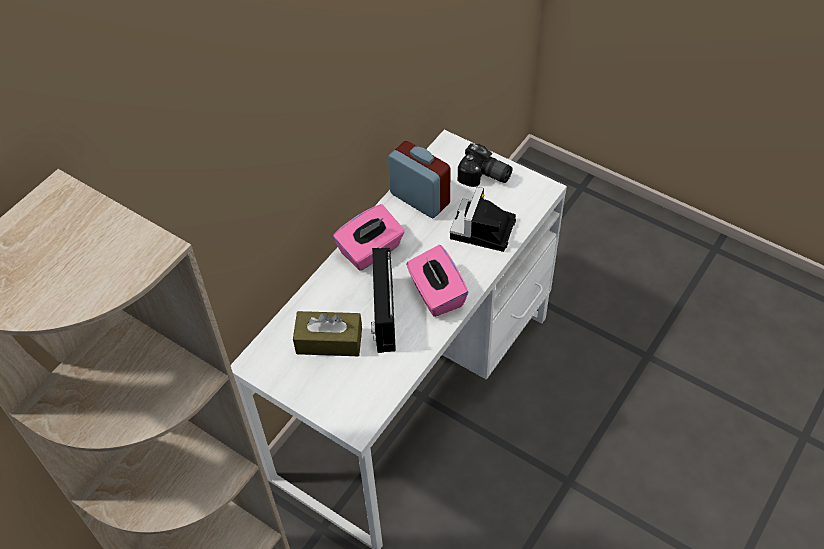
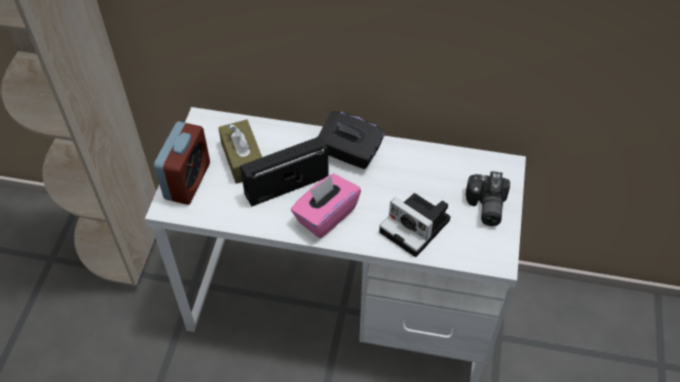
camera: 65 degrees right, 0 degrees up
(371, 251) = (350, 153): pink tissue box -> black tissue box
(420, 199) = (428, 167): alarm clock -> alarm clock (187, 181)
(483, 231) = (417, 227): camera -> camera turned 135 degrees counterclockwise

